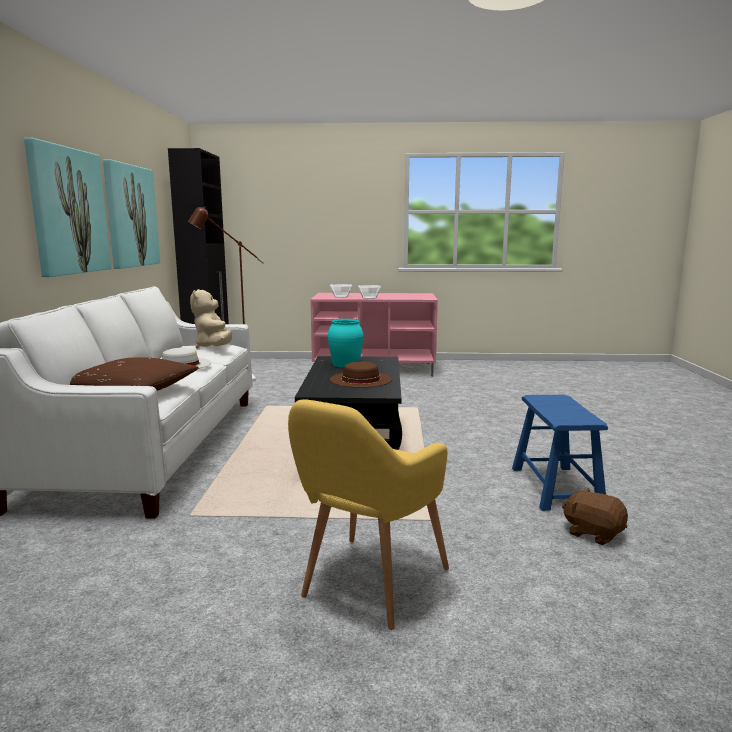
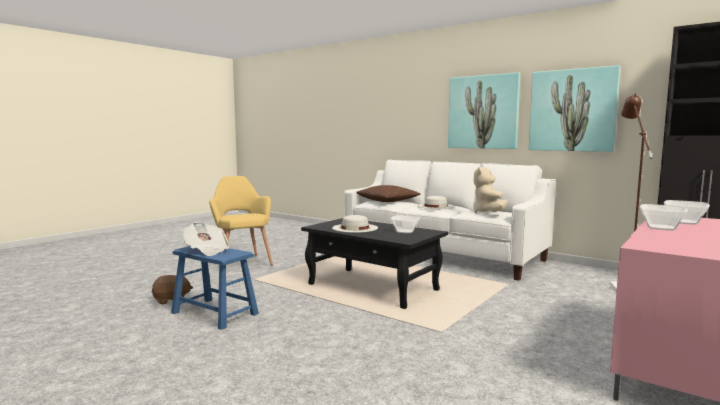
camera: 125 degrees right, 5 degrees down
(215, 347) = (489, 213): beige plush toy -> beige plush toy turned 105 degrees counterclockwise
(345, 364) = (404, 231): turquoise vase -> bowl
(361, 379) = (355, 228): brown hat -> white hat
(567, 410) = (206, 250): none -> newspaper

